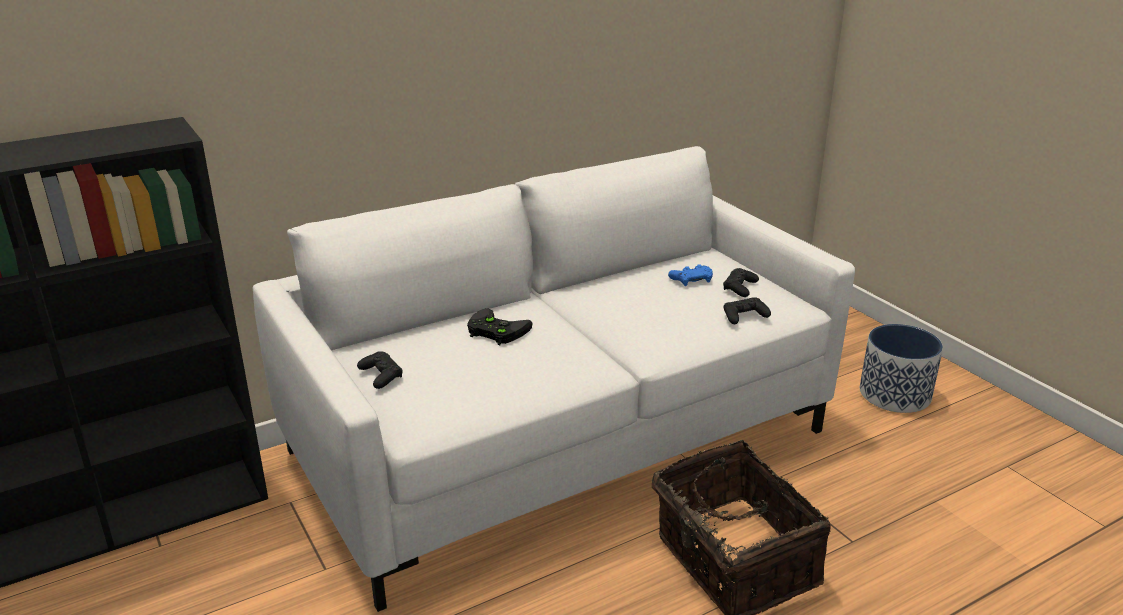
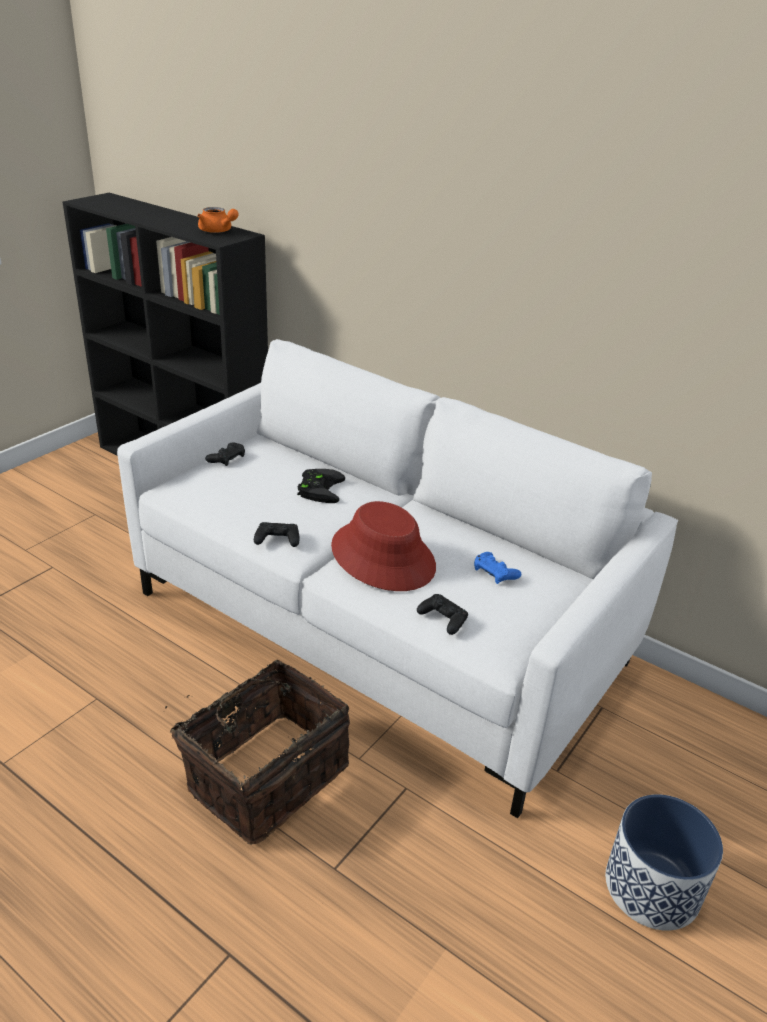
camera: 65 degrees right, 5 degrees up
(130, 134) = (217, 231): none -> orange teapot
(641, 322) = (383, 557): none -> red hat
(740, 287) = (504, 607): black game controller -> black game controller (277, 539)

